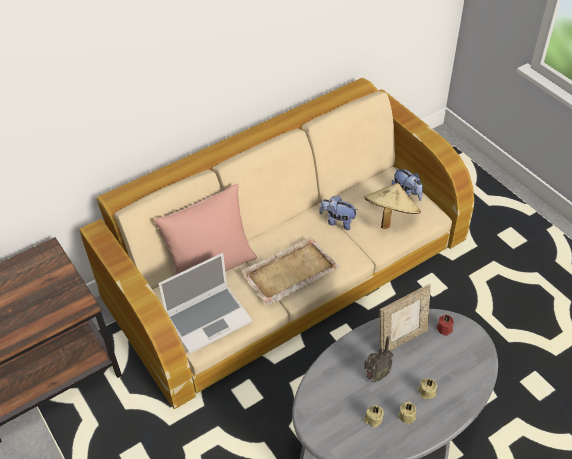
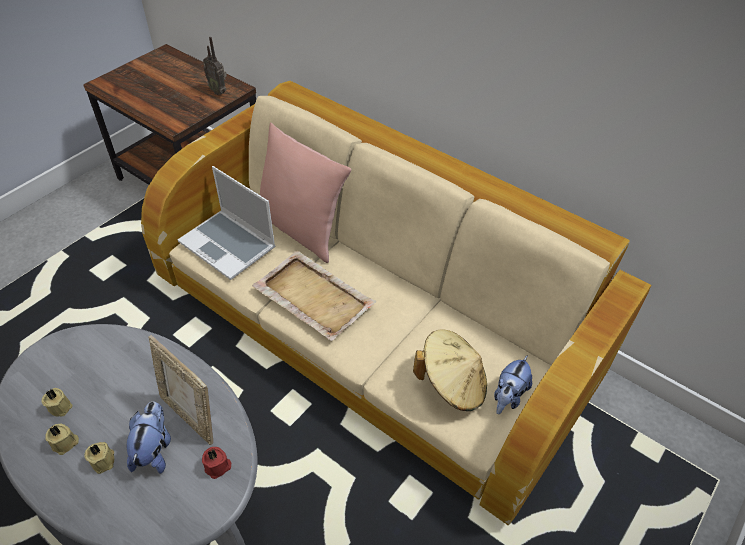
camera: 70 degrees right, 0 degrees up
(337, 221) = (417, 326): plush toy -> plush toy (154, 449)
(375, 376) = (126, 396): radio -> radio (219, 91)

